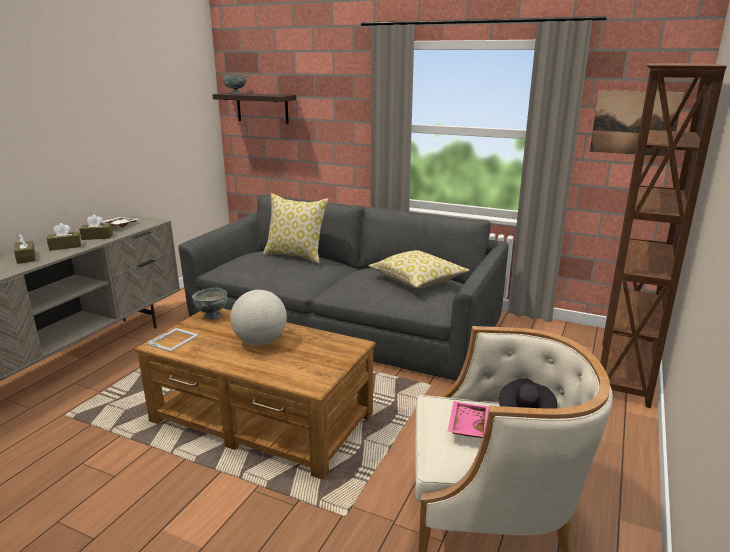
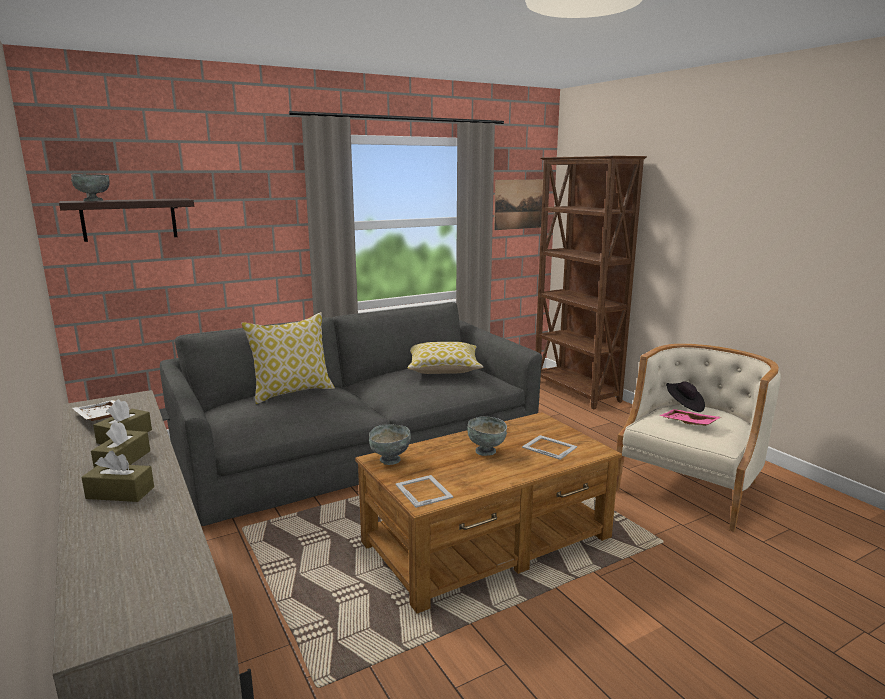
camera: 55 degrees left, 5 degrees down
(260, 342) = (486, 451): globe -> grey bowl
(296, 363) = (549, 447): none -> picture frame

